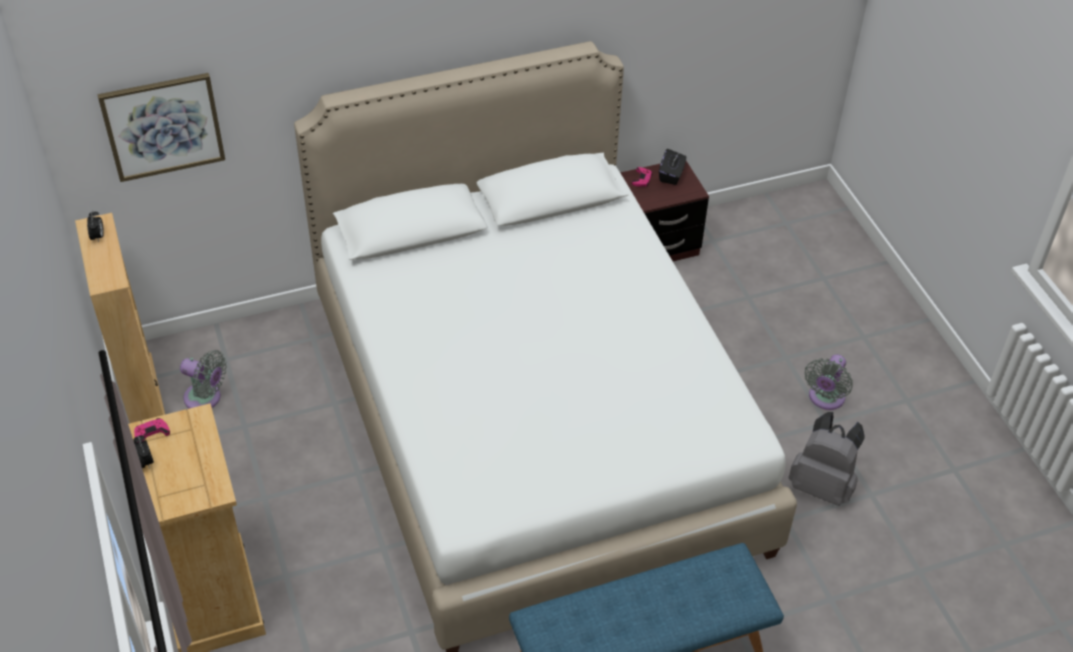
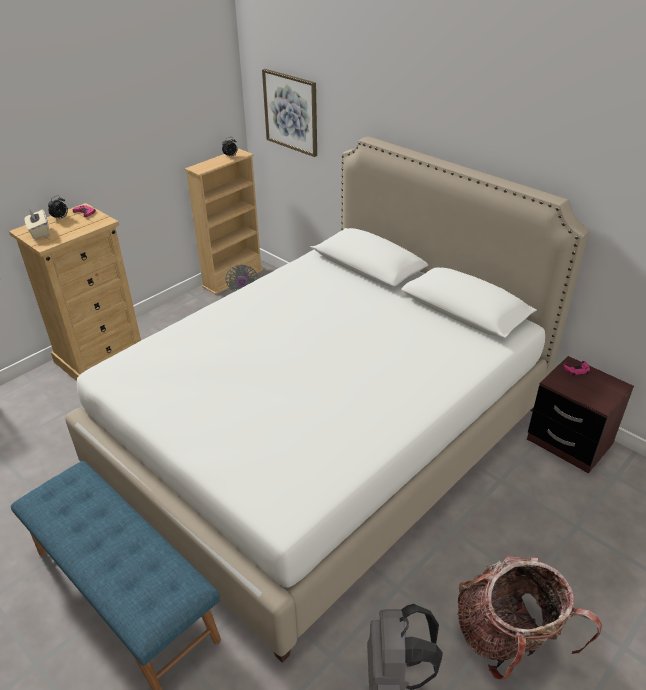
camera: 65 degrees right, 10 degrees down
(174, 492) = (39, 232): none -> beige tissue box
(671, 175) = (603, 385): black tissue box -> none
(825, 399) = (508, 639): grey fan -> backpack

